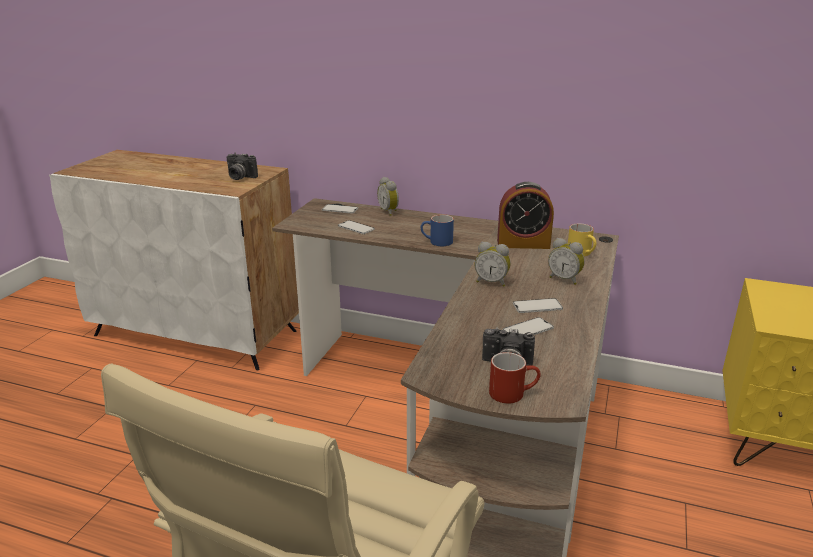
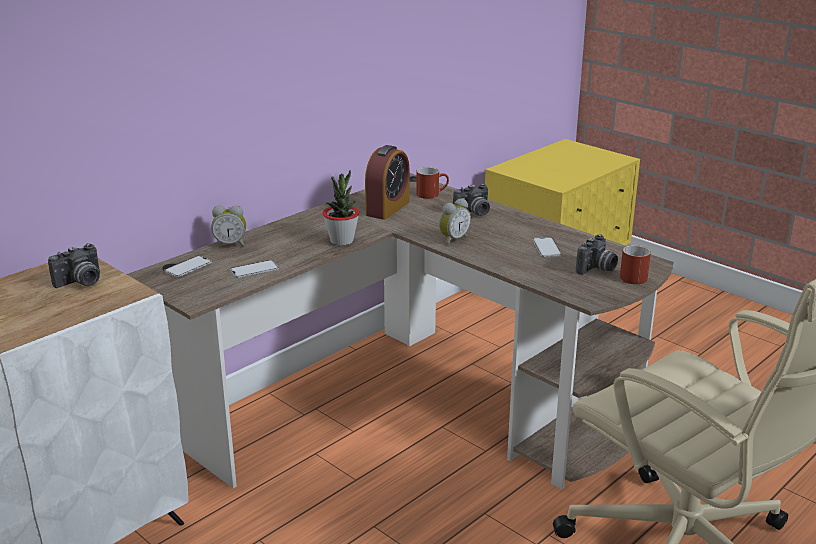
camera: 65 degrees left, 0 degrees up
(436, 242) = (342, 241): blue mug -> potted plant
(537, 306) = (512, 235): phone -> none
(565, 279) = (473, 213): alarm clock -> camera
(582, 253) = (432, 194): yellow mug -> red mug

